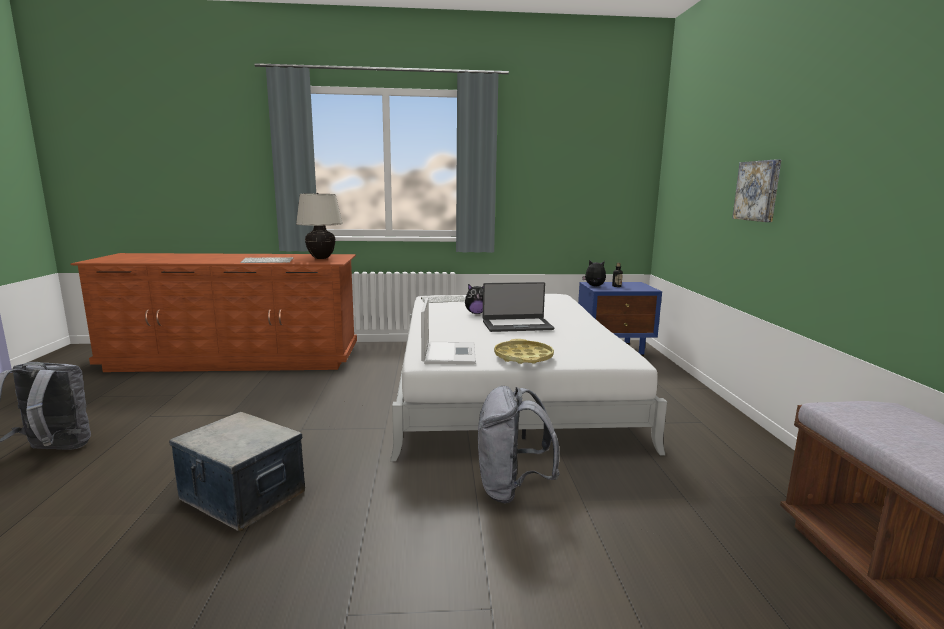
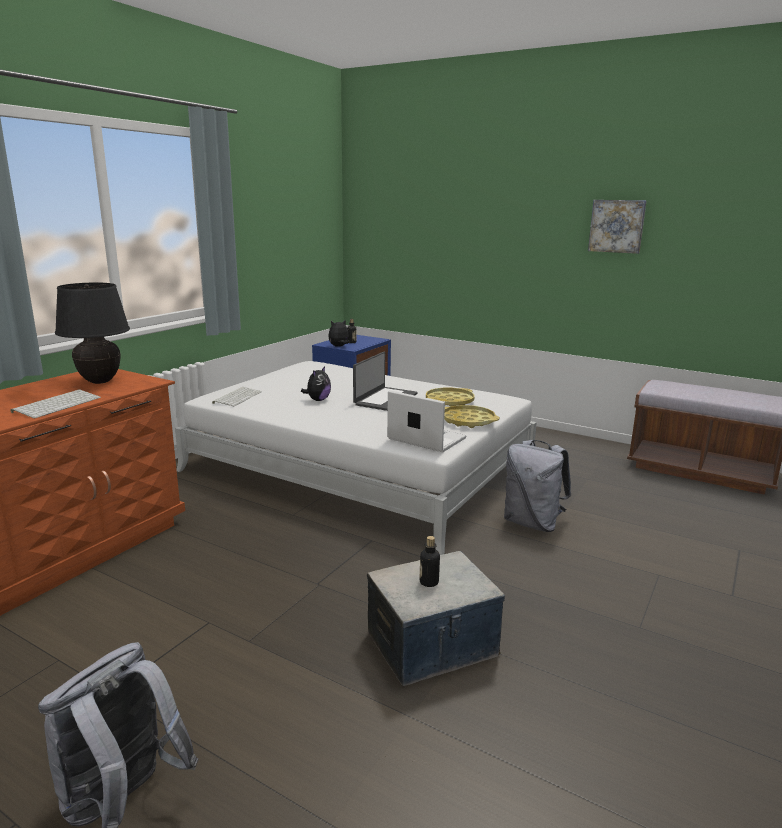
camera: 55 degrees left, 5 degrees up
(235, 433) = (429, 582): none -> bottle
(321, 258) = (100, 381): beige table lamp -> black table lamp
(564, 342) = (449, 401): none -> yellow tray
(758, 191) = (498, 249): picture -> picture (617, 226)

